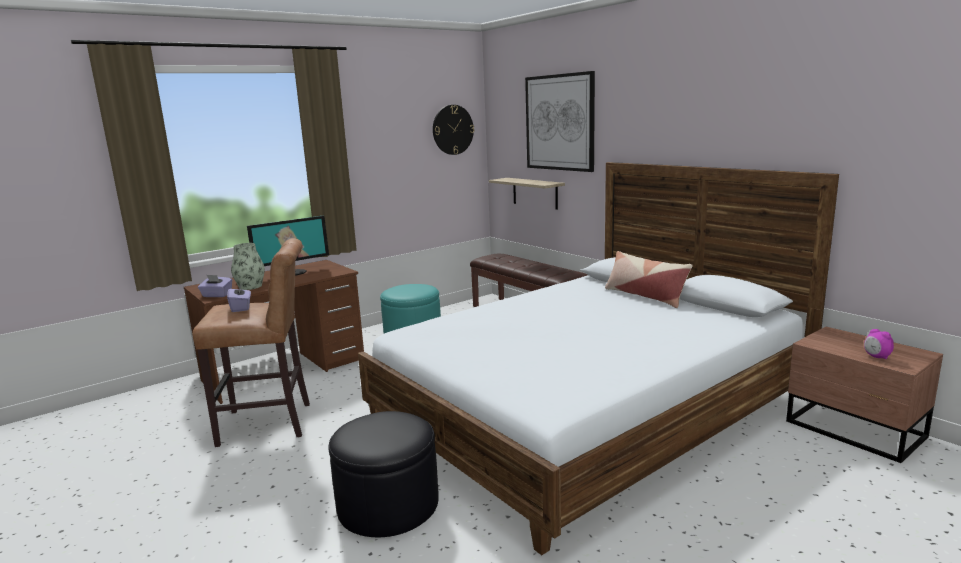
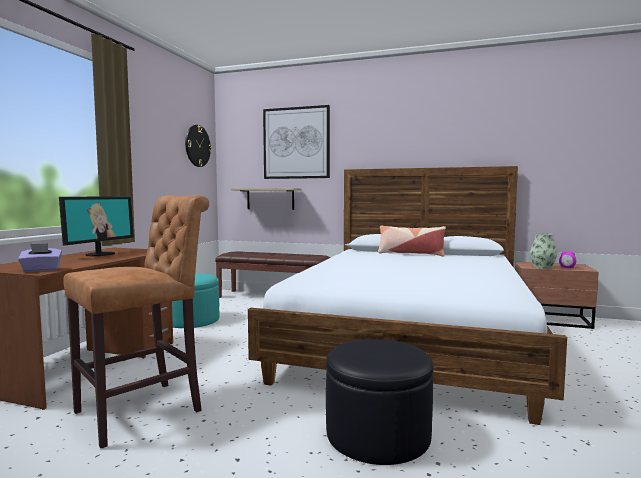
camera: 35 degrees left, 10 degrees down
(241, 308) = (122, 267): purple tissue box -> none
(250, 286) = (71, 263): vase -> vase (542, 267)

